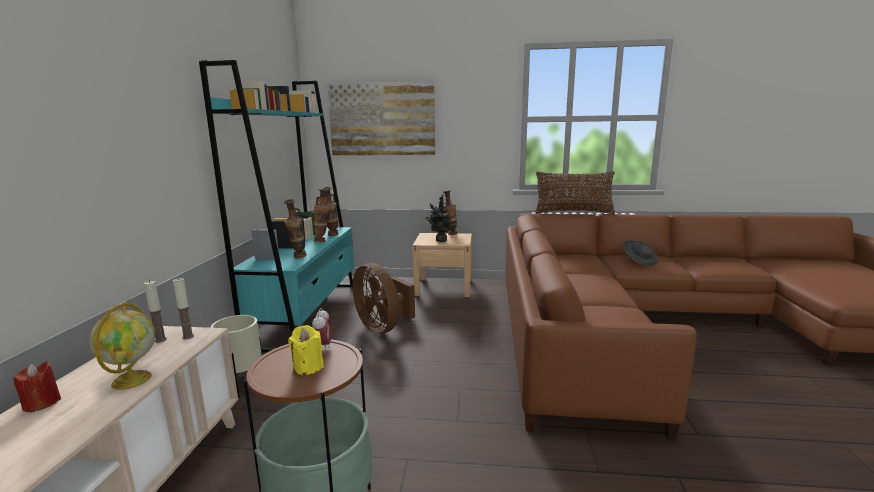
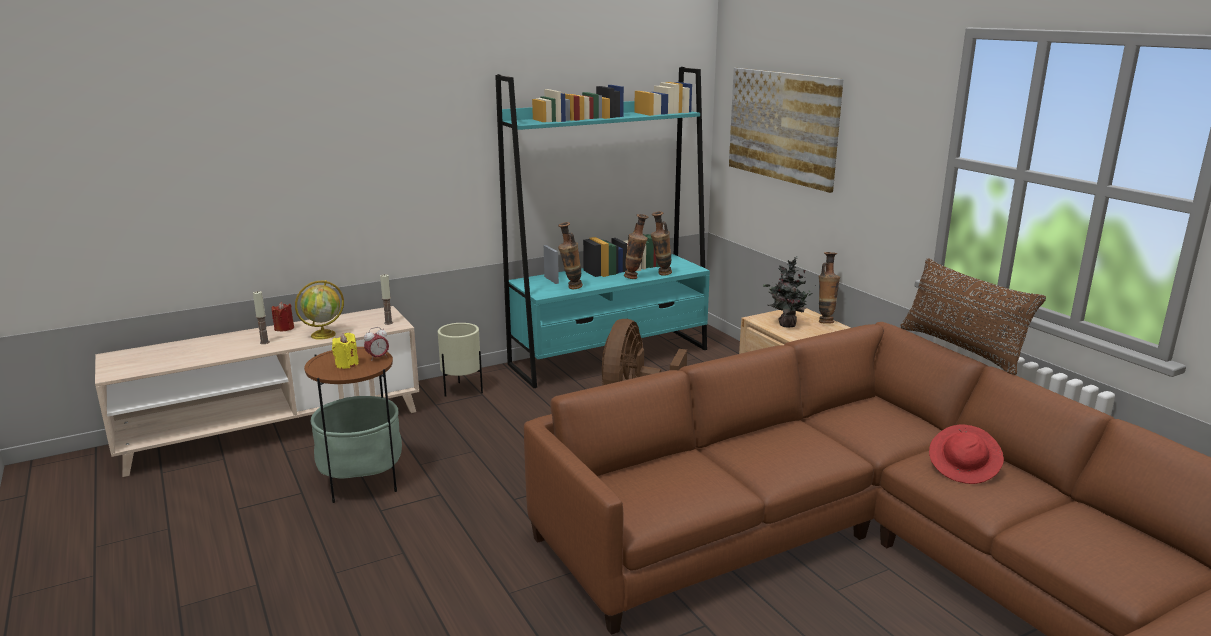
camera: 55 degrees right, 5 degrees up
(160, 340) = (376, 318): candle -> candle (264, 342)
(639, 261) = (964, 468): grey hat -> red hat

